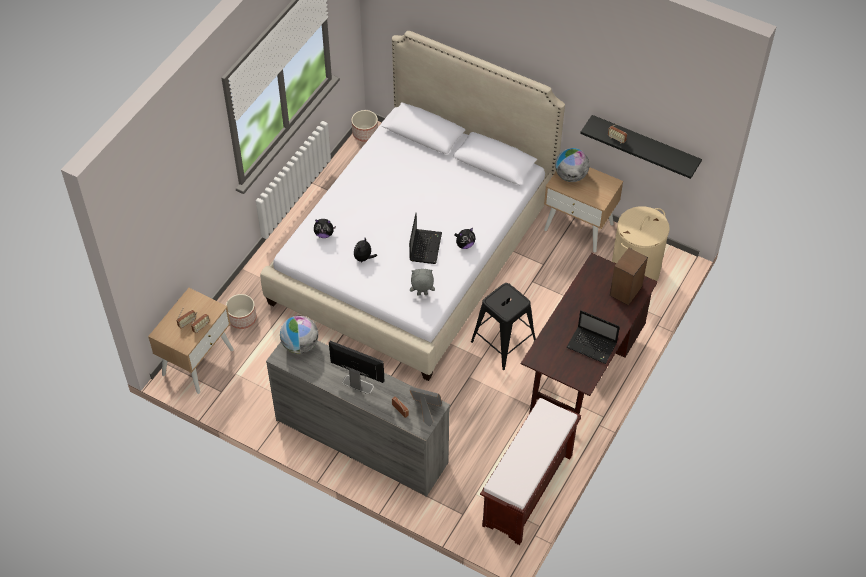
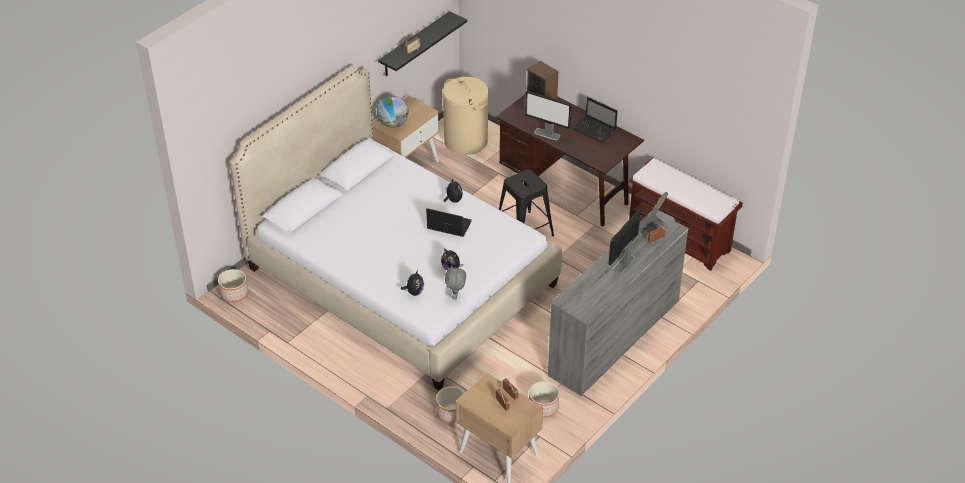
camera: 80 degrees left, 10 degrees down
(257, 390) = (543, 408): none -> planter
(300, 345) = (572, 297): globe -> none
(422, 294) = (504, 234): grey plush toy -> grey plush toy (456, 296)
(573, 302) = (547, 134): none -> monitor
(592, 346) = (595, 130): laptop -> laptop turned 90 degrees clockwise

